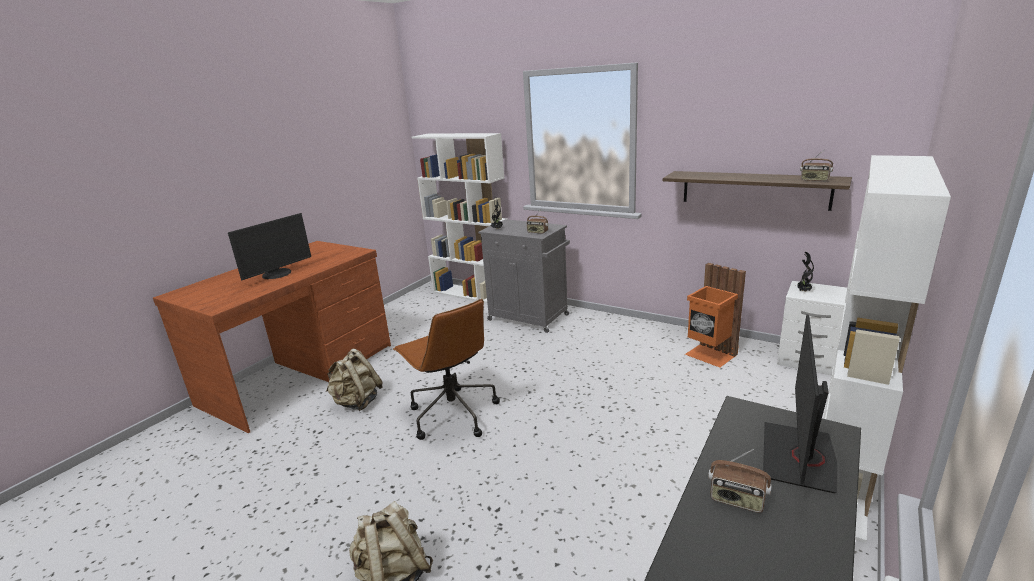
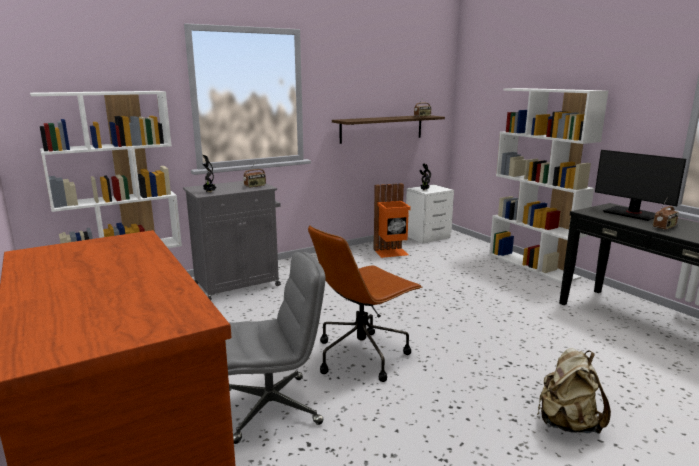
camera: 65 degrees left, 5 degrees down
(278, 274) = (122, 279): monitor -> none
(357, 402) = (272, 407): beige backpack -> grey office chair
(452, 414) = (362, 355): brown office chair -> brown office chair turned 150 degrees clockwise

